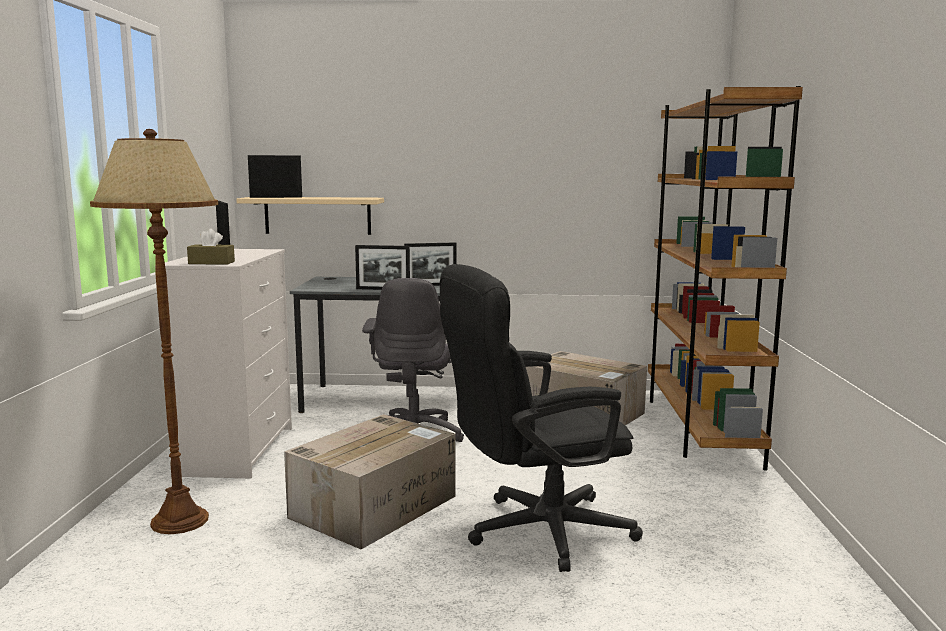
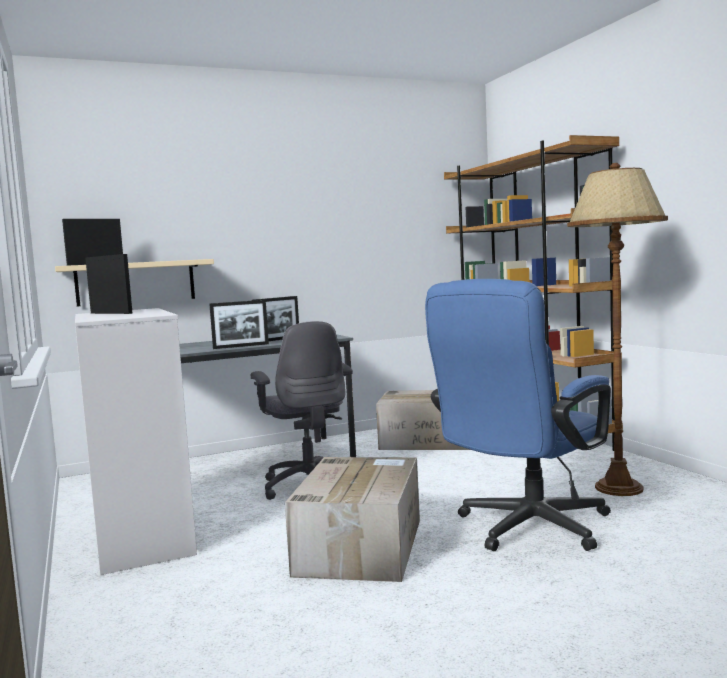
camera: 25 degrees left, 5 degrees down
(180, 521) = (175, 610): brown floor lamp -> brown floor lamp (619, 488)
(211, 263) = (135, 316): brown tissue box -> none
(534, 532) = (524, 529): black office chair -> blue office chair

